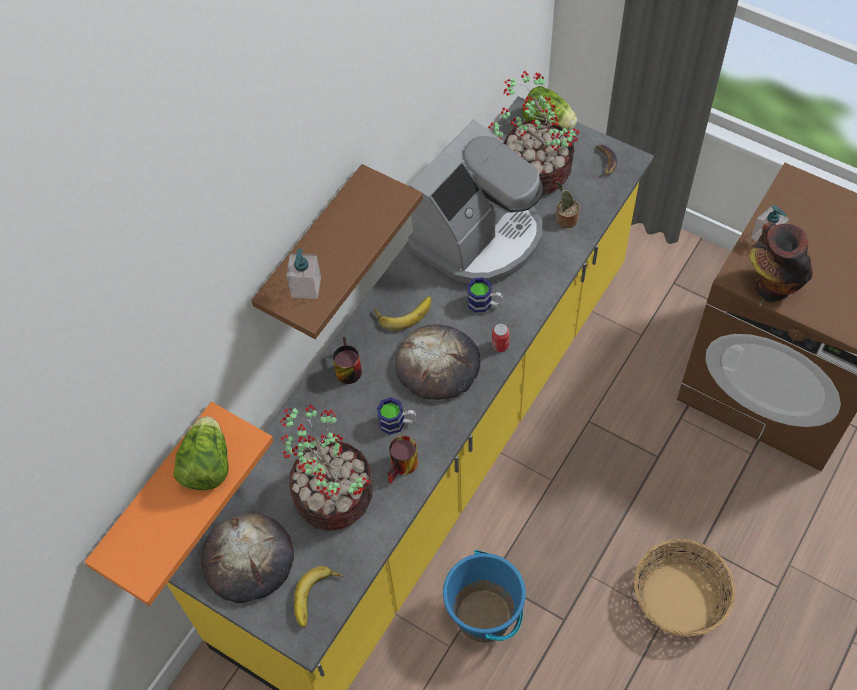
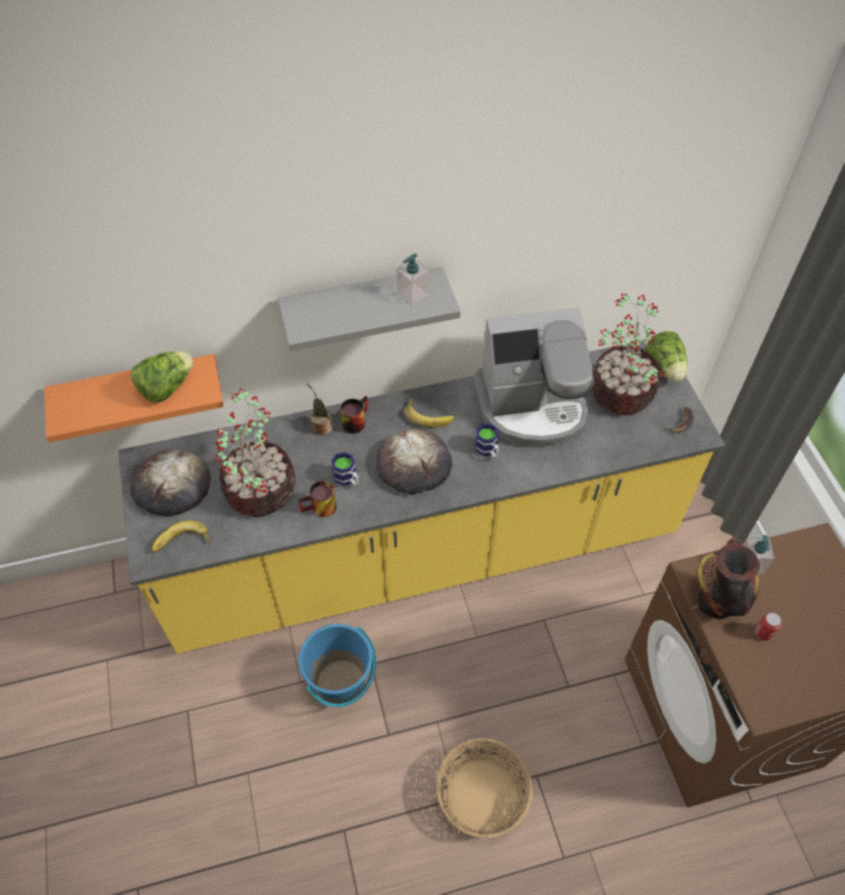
camera: 40 degrees right, 5 degrees down
(306, 287) = (317, 314): soap dispenser -> soap dispenser (412, 294)
(312, 250) = (362, 303): brown shelf -> grey shelf
(500, 345) = (468, 485): can -> can (763, 633)
(565, 219) = (607, 438): potted plant -> potted plant (321, 426)

